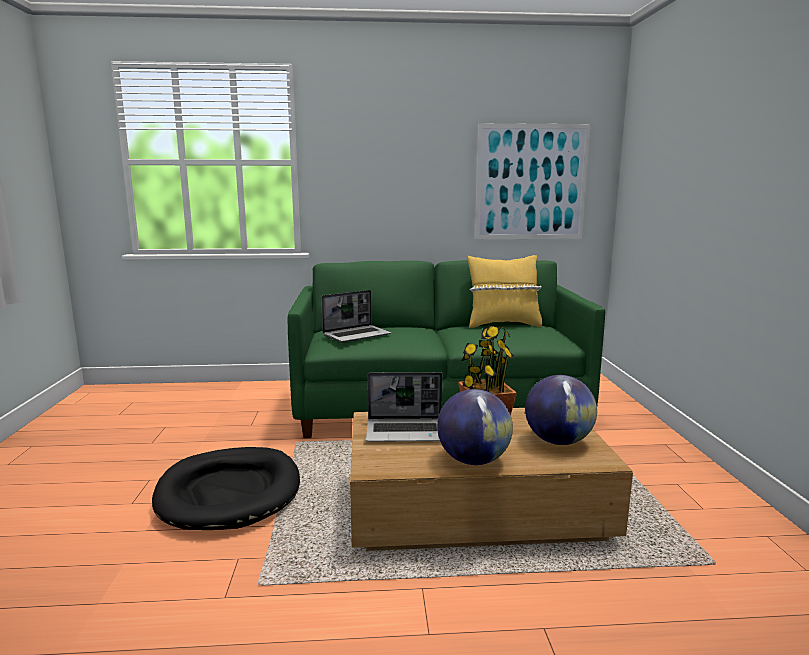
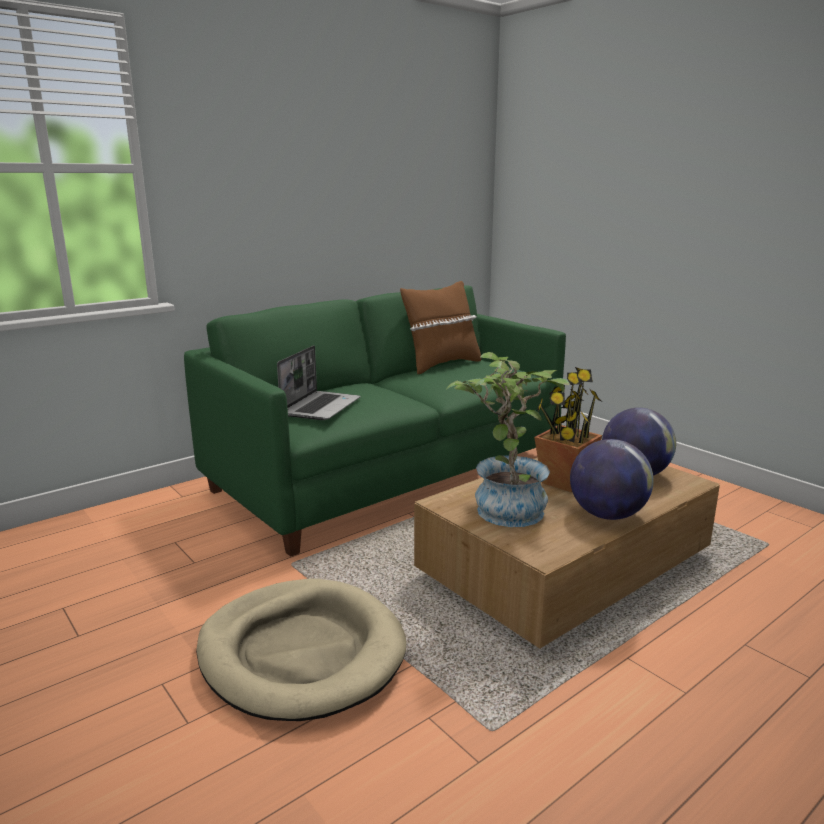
camera: 35 degrees left, 5 degrees up
(229, 492) = (301, 653): black dog bed -> beige dog bed
(406, 432) = (504, 506): laptop -> potted plant
(503, 325) = (441, 365): yellow pillow -> brown pillow
(531, 182) = (420, 194): picture -> none

